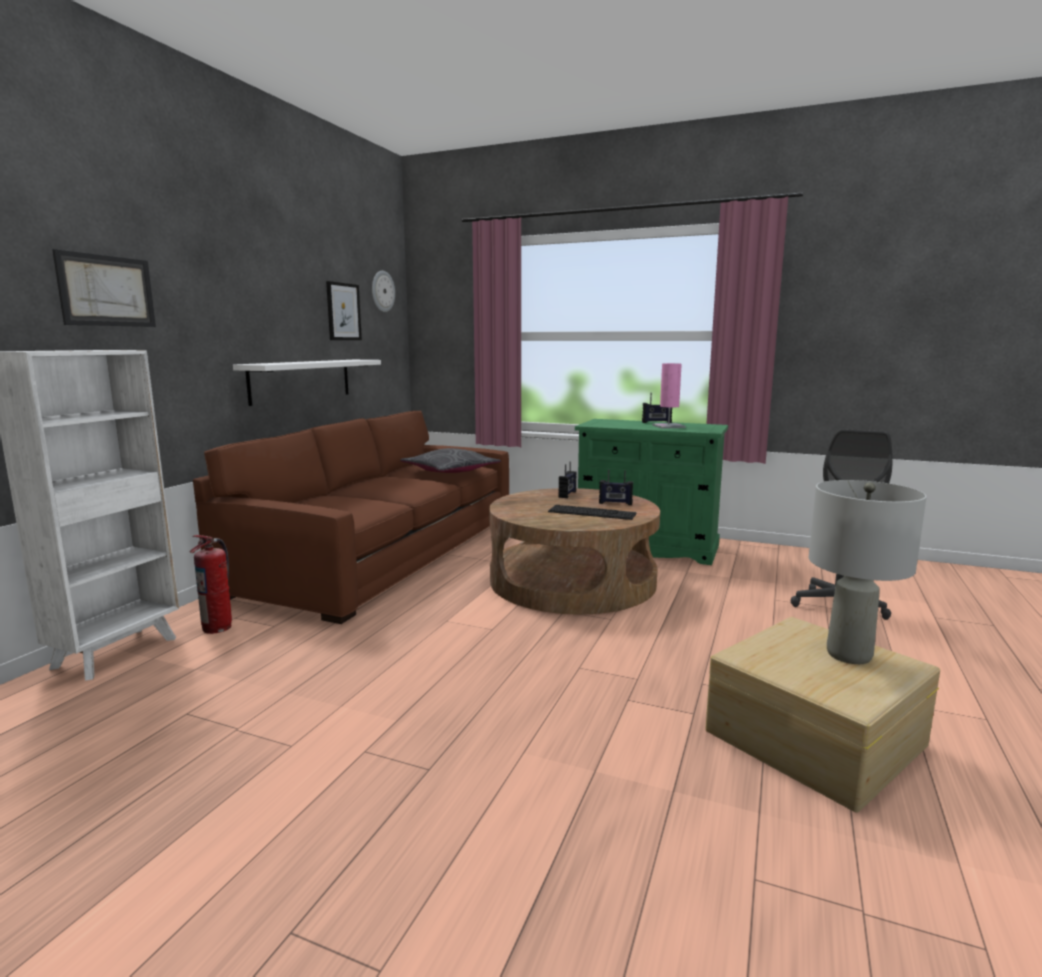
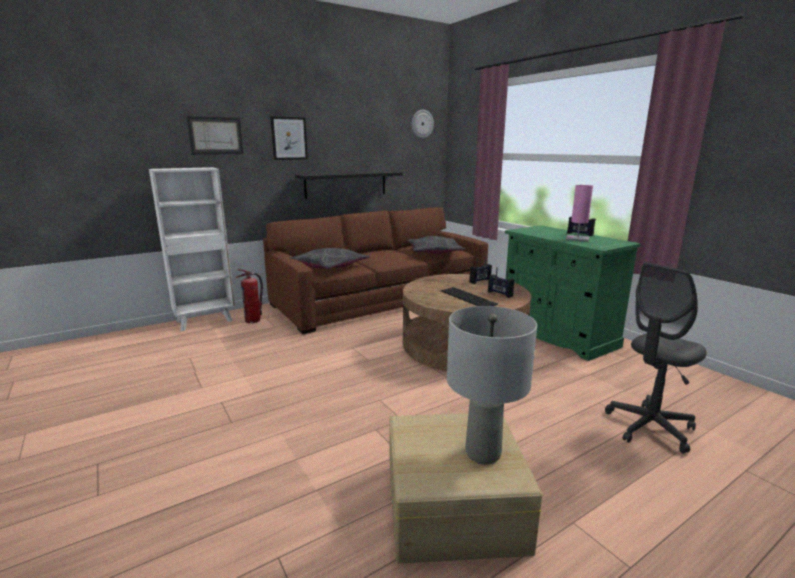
camera: 35 degrees right, 5 degrees up
(301, 380) = (346, 184): white shelf -> black shelf
(343, 312) = (384, 139): picture -> picture (289, 138)
(343, 508) = (329, 266): none -> grey pillow

